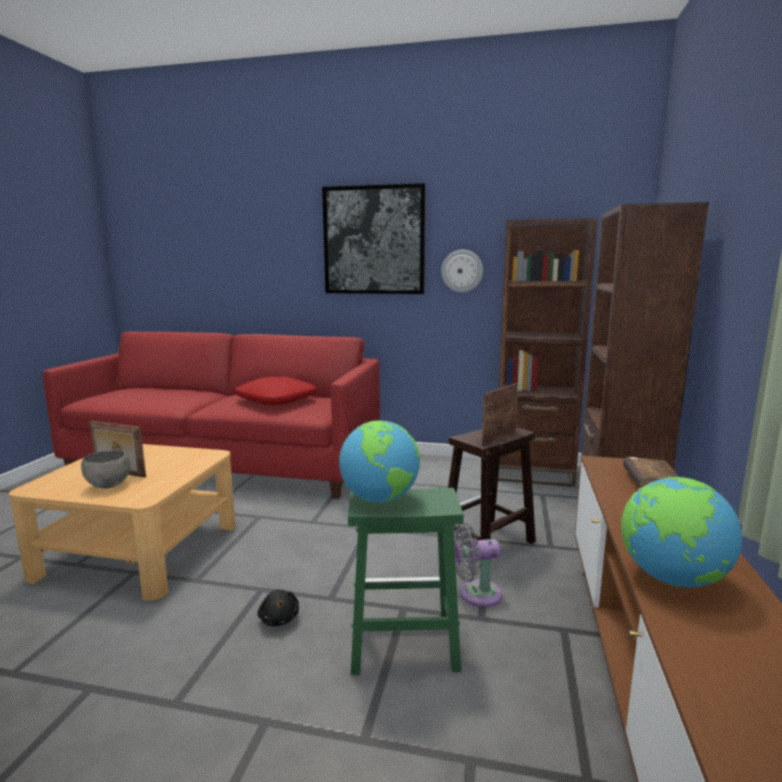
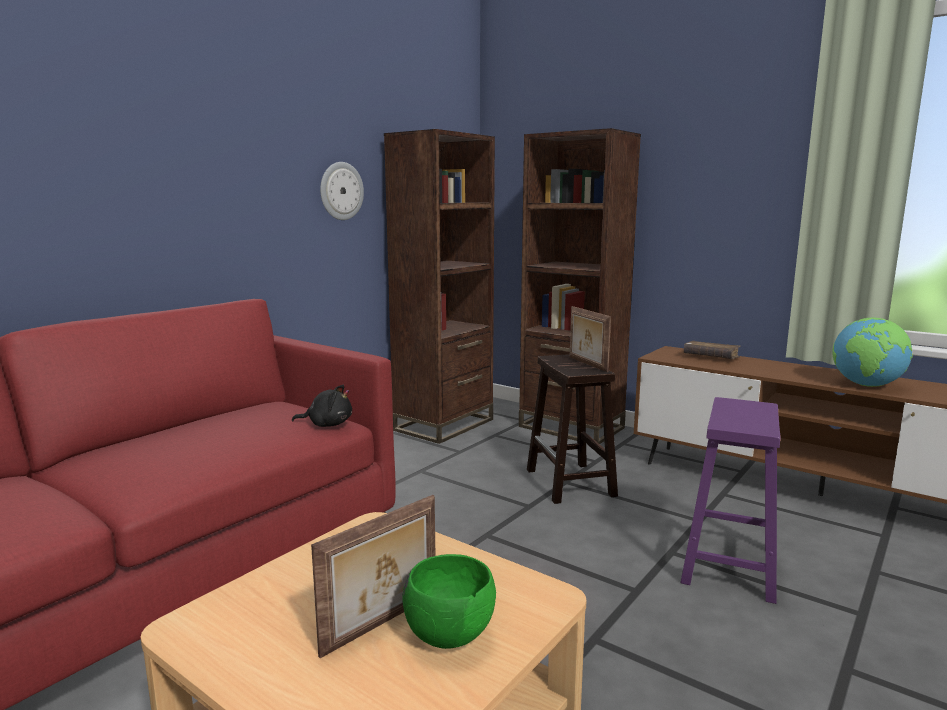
camera: 65 degrees left, 0 degrees up
(109, 485) = (449, 635): grey bowl -> green bowl
(277, 400) = (217, 432): red pillow -> none
(279, 619) = (667, 634): black plush toy -> black plush toy (327, 424)
(374, 240) = (228, 139): picture -> none
(380, 499) = (739, 421): globe -> none
(401, 643) = (730, 566): green stool -> purple stool
(476, 594) = (660, 512): grey fan -> none

